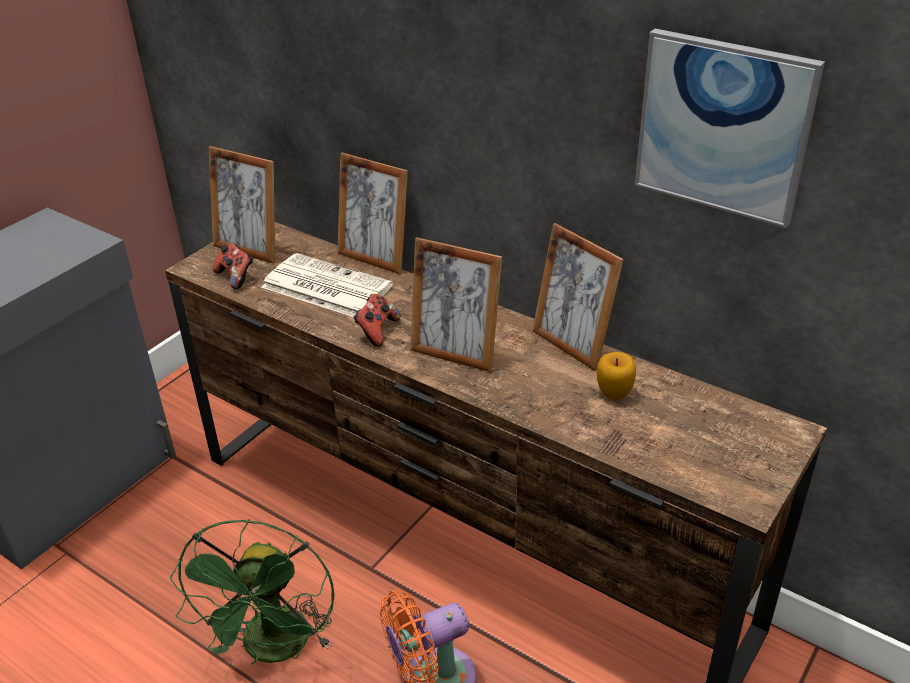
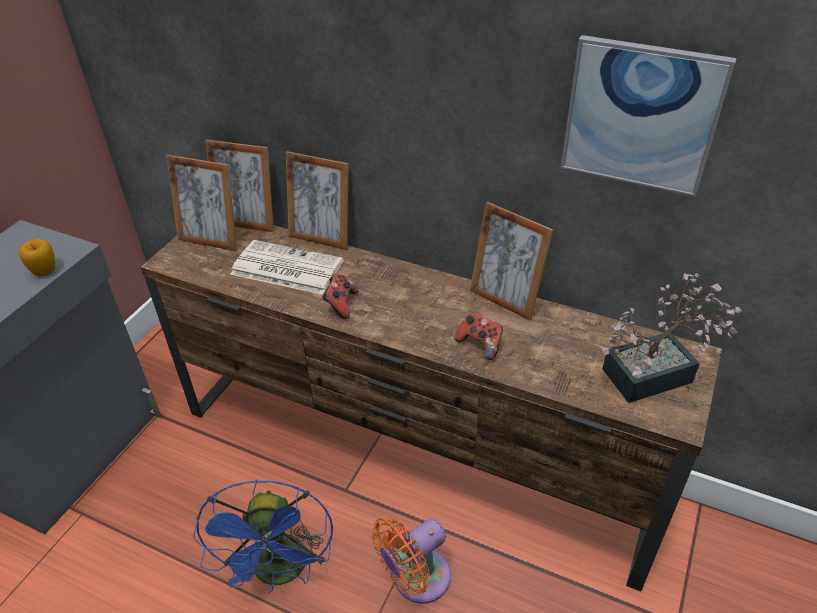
camera: 10 degrees left, 5 degrees up
(236, 277) = (205, 267): game controller -> game controller (480, 344)
(275, 650) = (281, 572): green fan -> blue fan
(455, 354) = (412, 318): picture frame -> picture frame (247, 222)
(614, 393) = (550, 339): apple -> apple (45, 271)
(734, 446) = (656, 373): none -> potted plant

